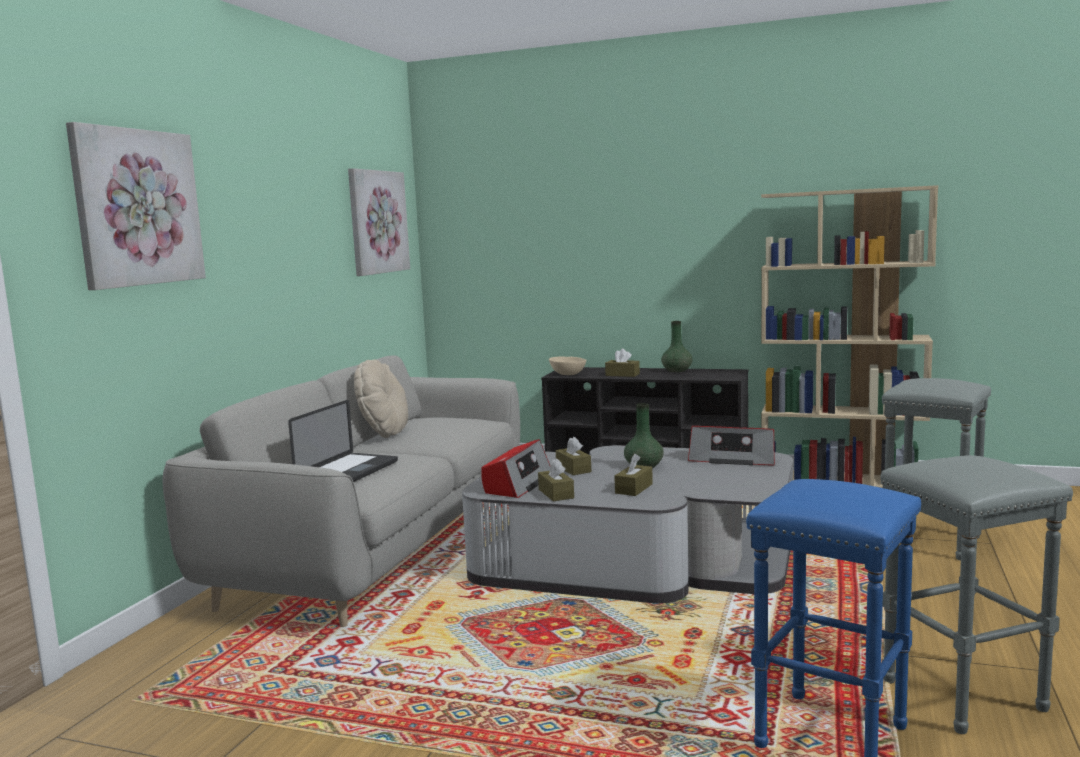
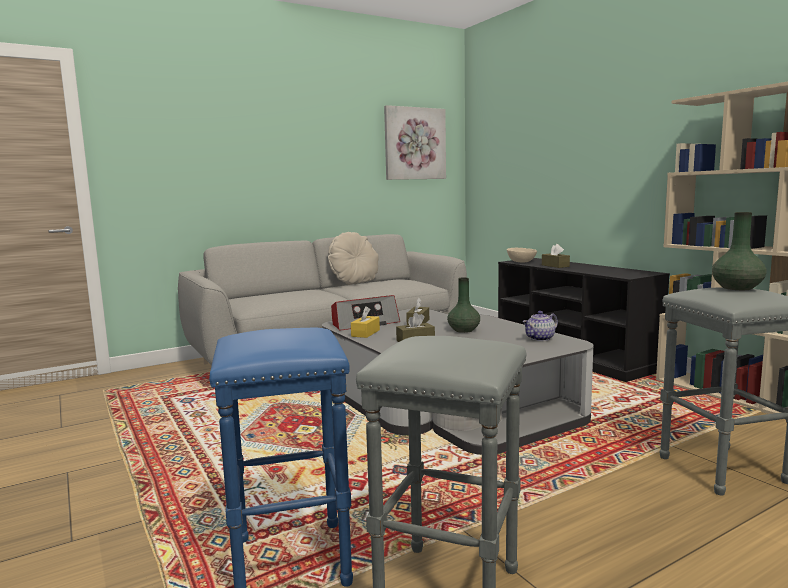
camera: 40 degrees right, 0 degrees up
(137, 207) = (184, 126): picture -> none
(348, 471) = (275, 296): laptop -> none
(556, 494) = (365, 333): brown tissue box -> yellow tissue box
(677, 370) = (605, 268): green vase -> green vase (737, 288)
(733, 458) = (540, 339): radio -> teapot

